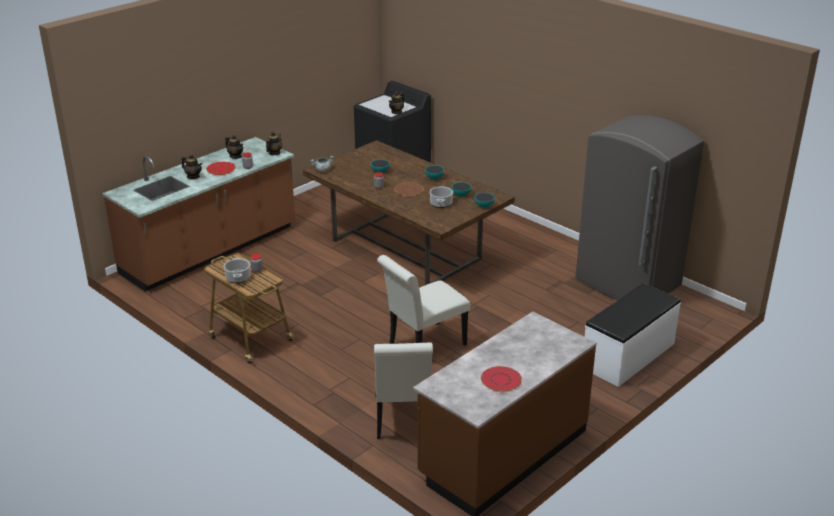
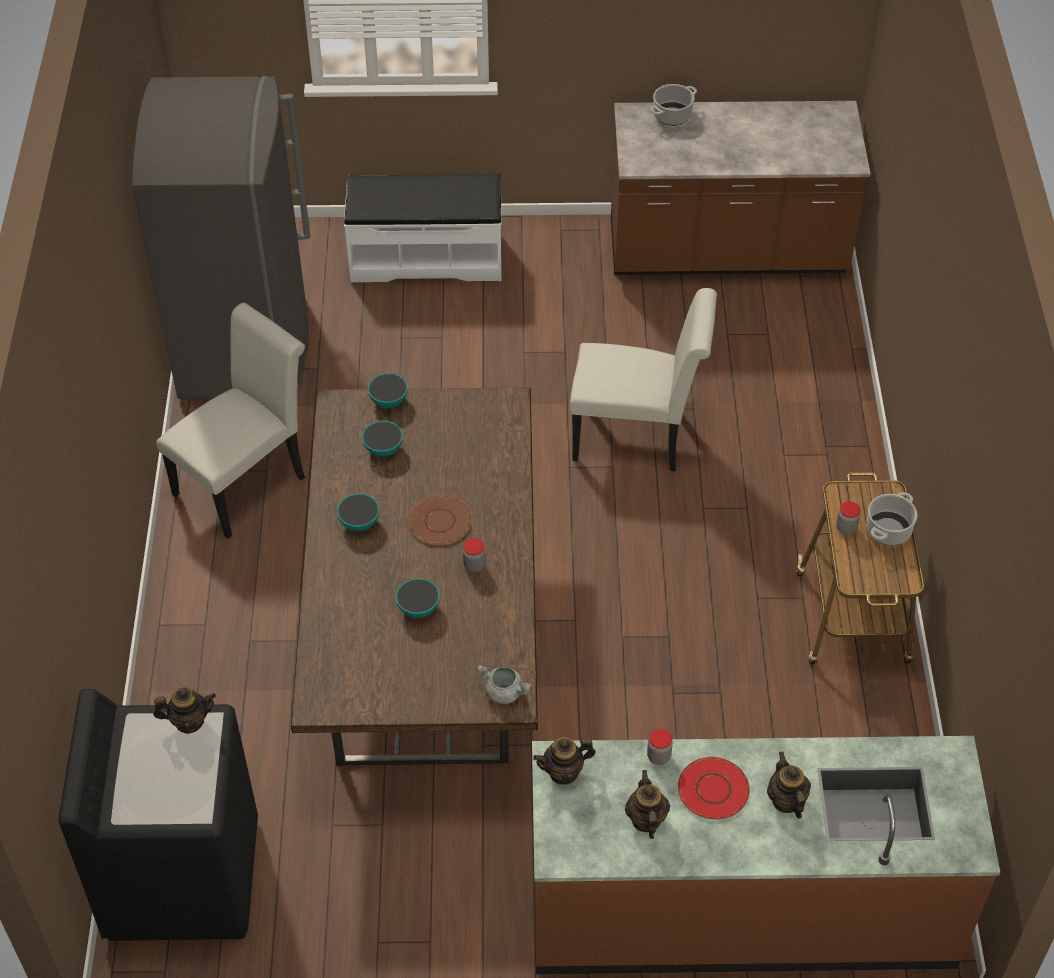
camera: 135 degrees left, 20 degrees up
(402, 420) = (785, 355): white chair -> white chair (246, 481)
(441, 203) = (439, 452): cooking pot -> cooking pot (672, 116)
(501, 380) = (771, 126): red plate -> none

